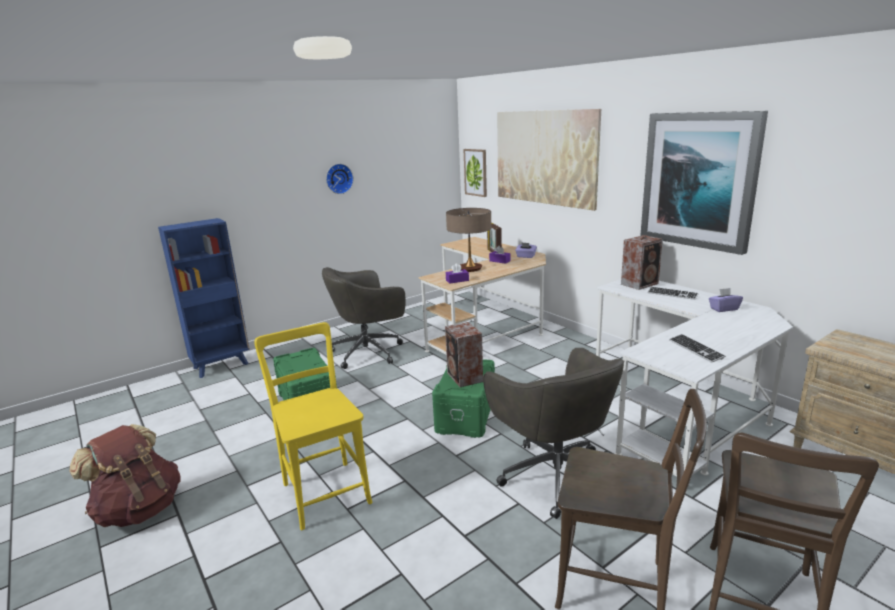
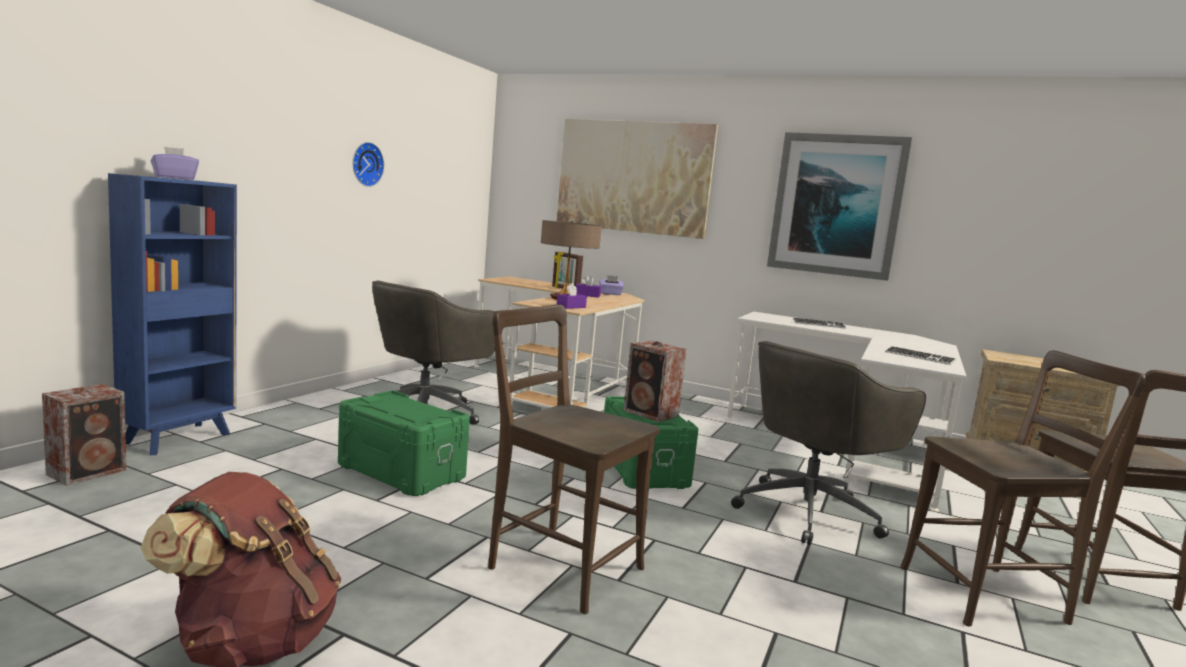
camera: 30 degrees left, 10 degrees down
(324, 490) = (559, 565): yellow chair -> brown chair
(476, 172) = (519, 193): picture -> none
(554, 474) = (809, 512): grey office chair -> grey office chair turned 105 degrees clockwise
(640, 284) = (774, 317): speaker -> speaker (89, 472)
(723, 309) = (882, 334): purple tissue box -> purple tissue box (174, 178)

